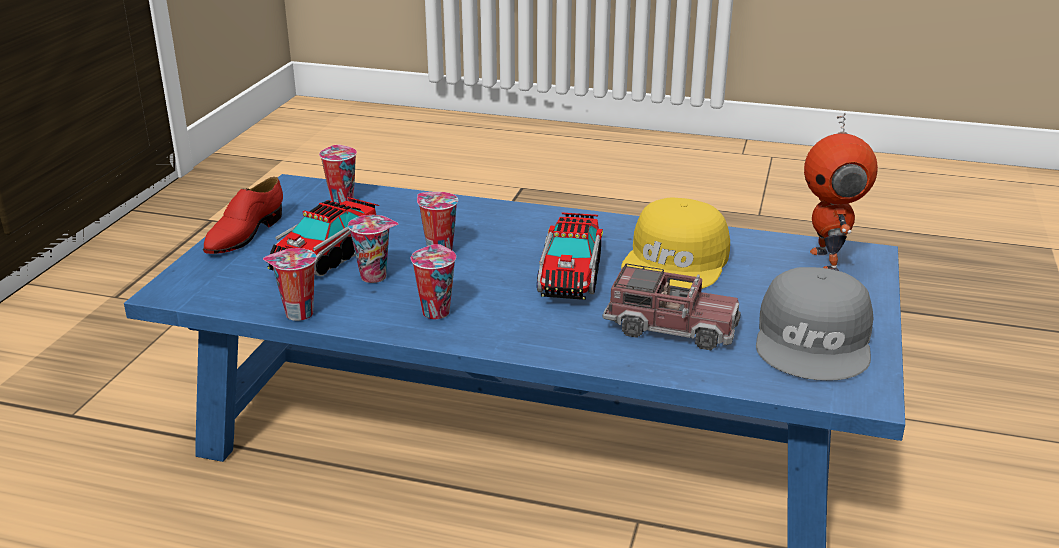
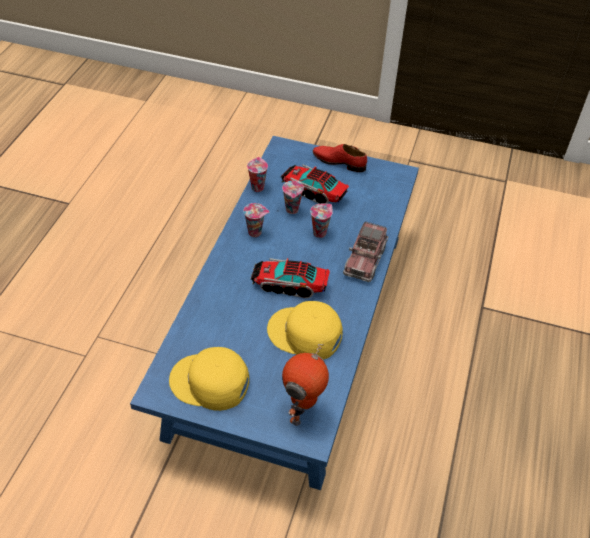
camera: 90 degrees right, 20 degrees up
(341, 200) = (383, 192): cup -> none
(671, 327) = (230, 321): toy truck -> toy truck (365, 259)
(815, 341) = (210, 383): grey cap -> yellow cap
(827, 261) = (303, 412): toy robot -> toy robot turned 60 degrees counterclockwise

